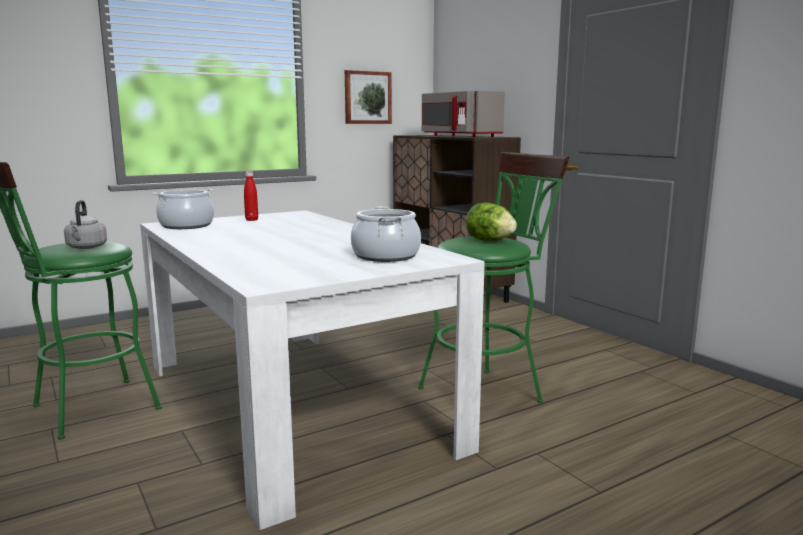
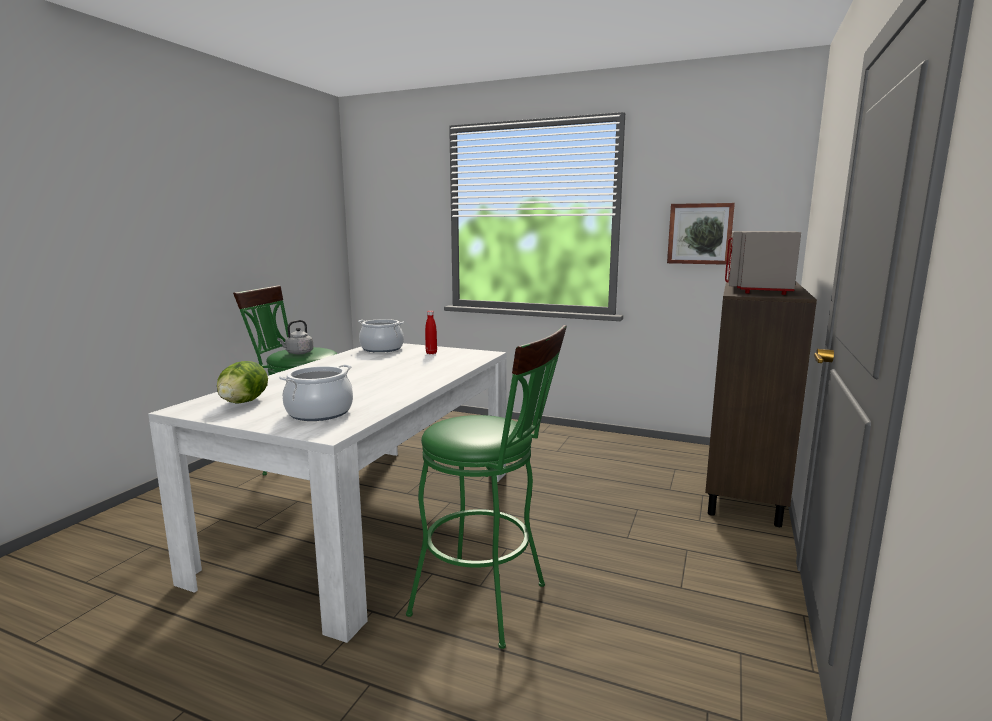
camera: 55 degrees right, 0 degrees up
(489, 241) = (474, 429): lettuce -> lettuce (243, 402)

